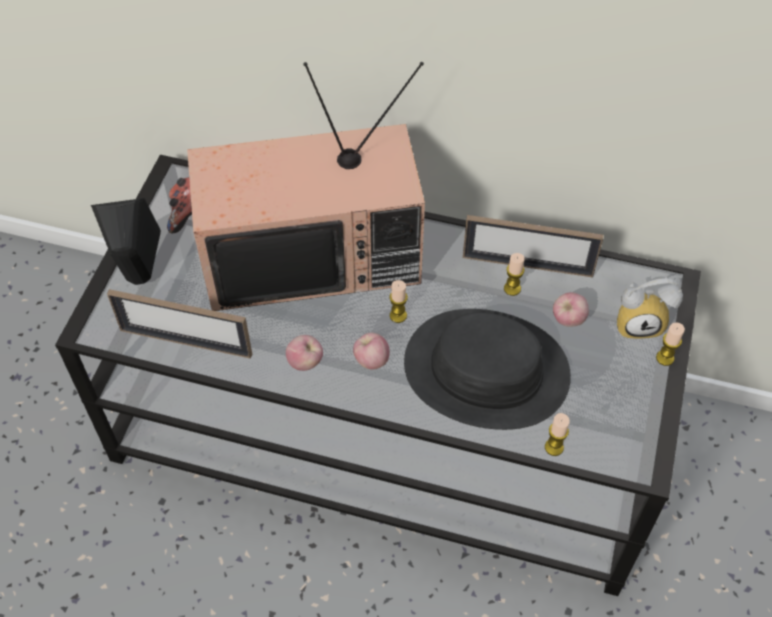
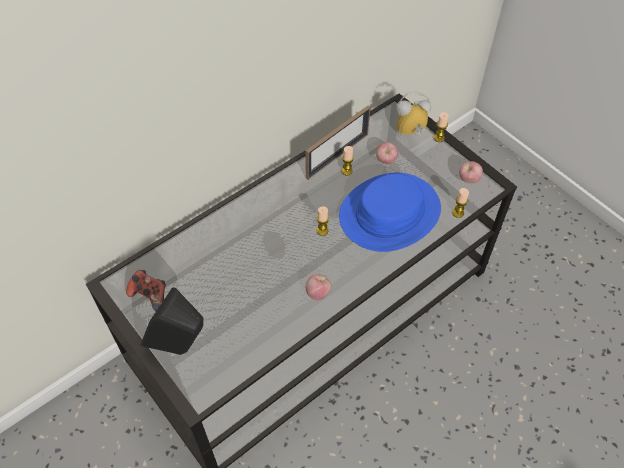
camera: 55 degrees left, 0 degrees up
(186, 342) = (252, 348): picture frame -> none
(314, 254) = (244, 245): television -> none
(371, 360) = (342, 260): apple -> apple (468, 179)
(486, 371) = (390, 213): black hat -> blue hat
(639, 322) = (410, 134): alarm clock -> alarm clock turned 135 degrees counterclockwise

